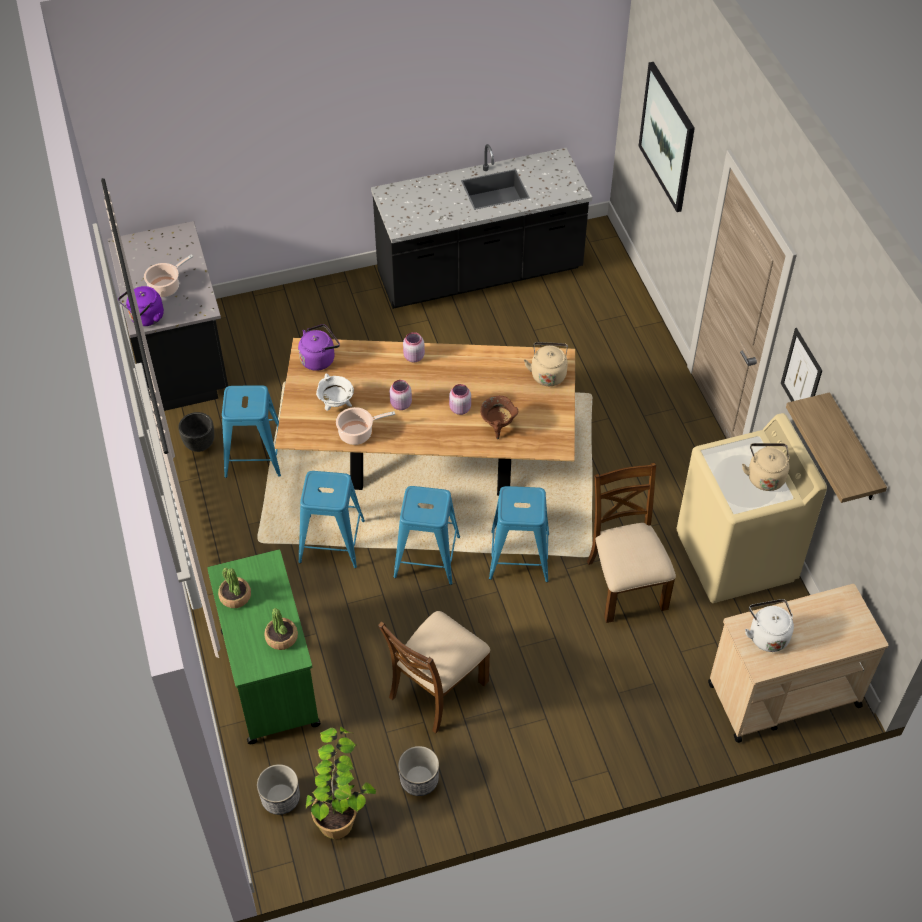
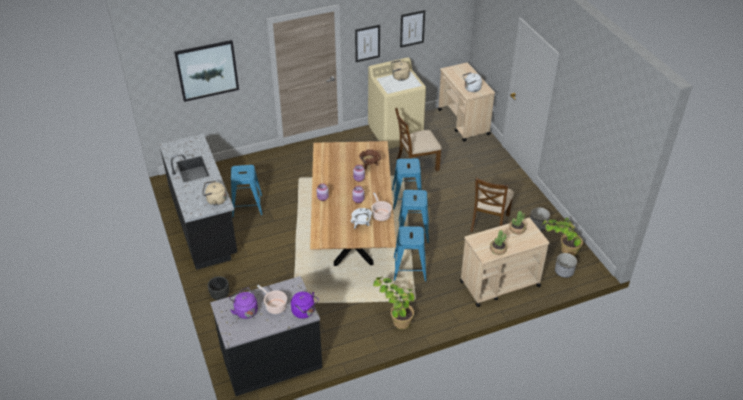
camera: 95 degrees left, 10 degrees down
(200, 444) = (346, 338): black planter -> black planter (220, 296)
(228, 511) = (395, 316): none -> potted plant
(254, 455) = (352, 310): blue stool -> blue stool (247, 206)
(270, 676) = (499, 284): green cart -> beige cart
(319, 359) = (327, 235): purple kettle -> purple kettle (245, 310)
(436, 689) = (489, 222): brown chair -> brown chair turned 75 degrees clockwise
(548, 374) = (331, 150): beige kettle -> beige kettle (215, 200)
(853, 450) = (412, 28): shelf -> picture

